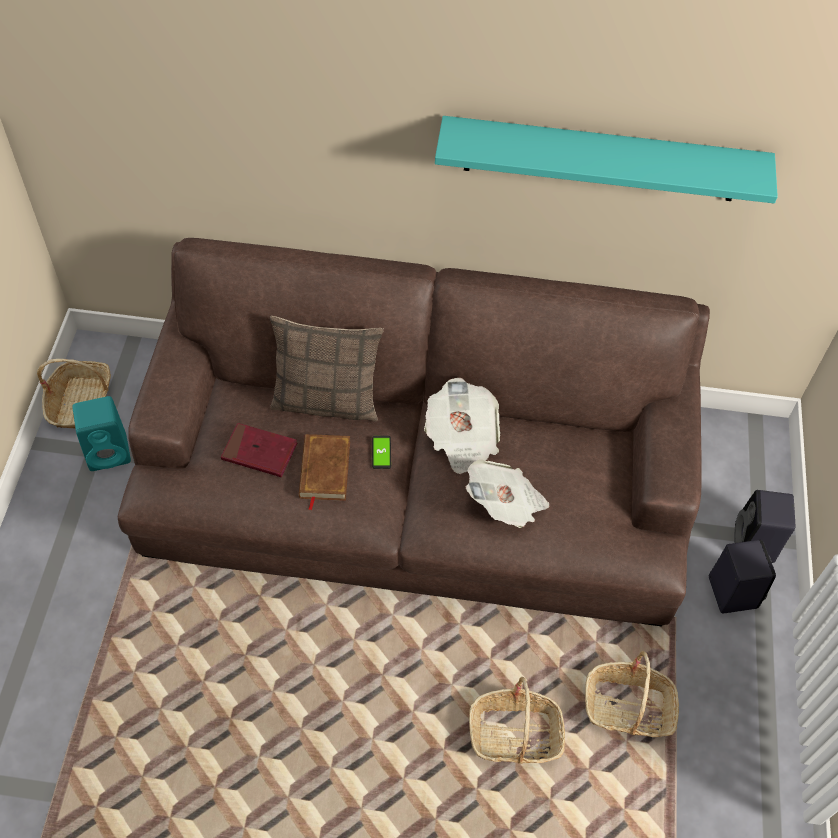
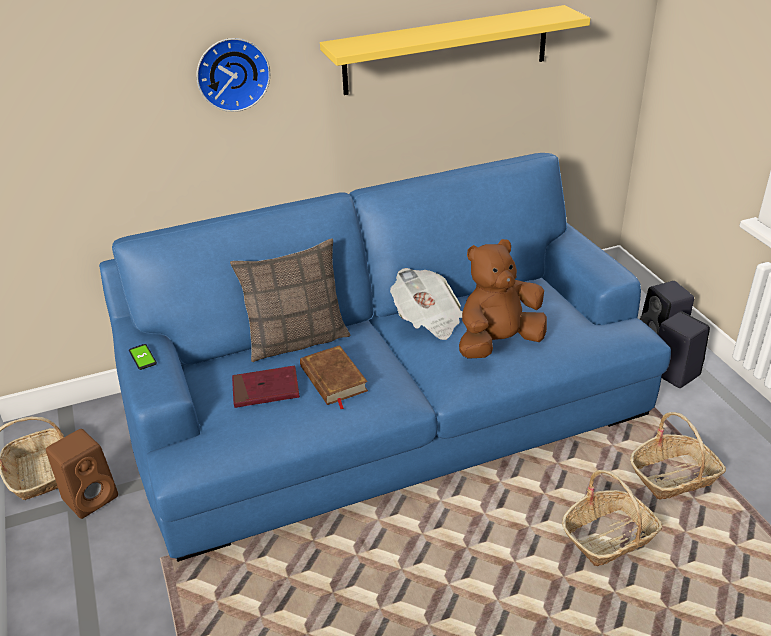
camera: 25 degrees left, 20 degrees down
(110, 452) = (92, 496): turquoise speaker -> brown speaker
(337, 119) = (232, 73): none -> wall clock
(381, 452) = (371, 352): phone -> phone (143, 357)
(416, 484) = (388, 407): brown sofa -> blue sofa
(505, 504) = (498, 343): newspaper -> brown plush toy
(601, 159) = (447, 50): turquoise shelf -> yellow shelf

